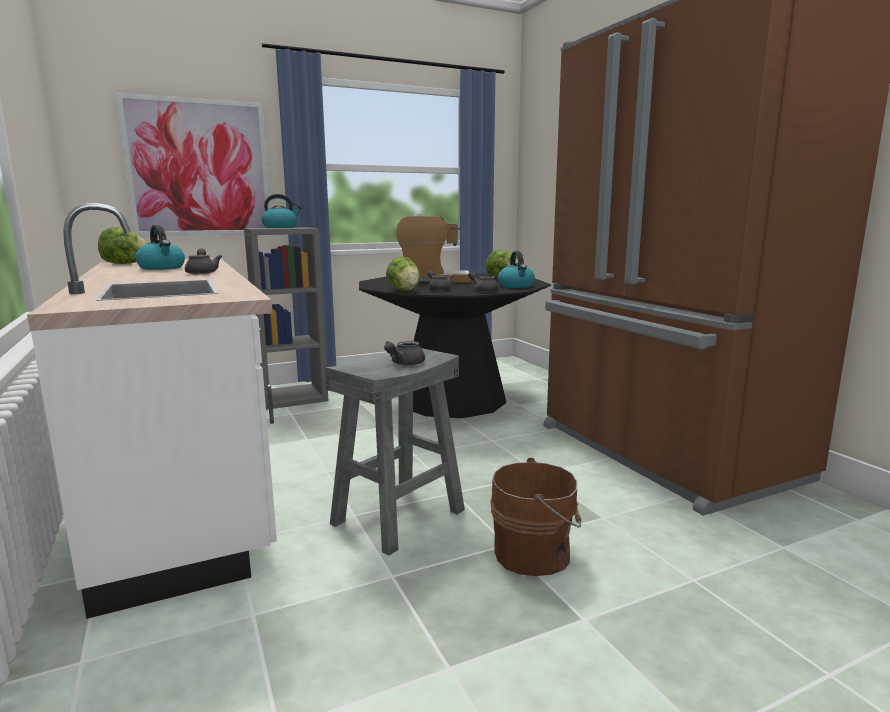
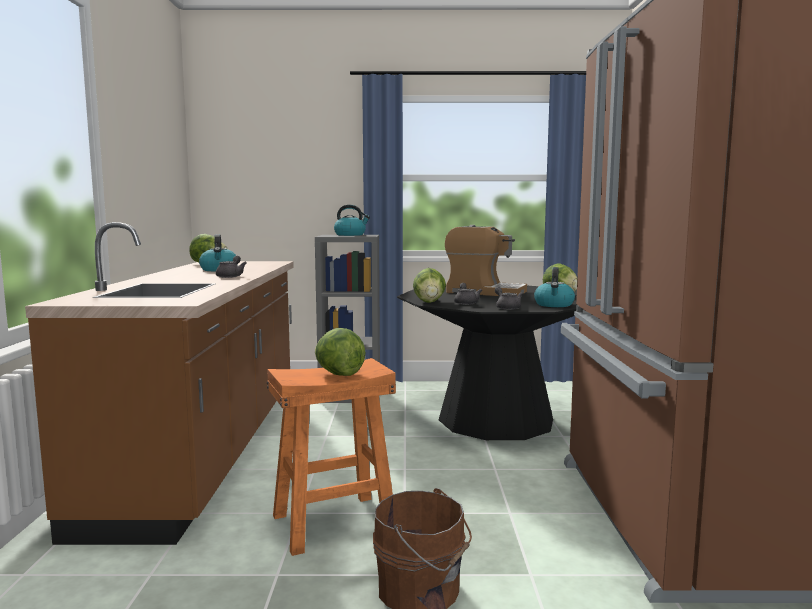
camera: 25 degrees right, 5 degrees down
(185, 475) = (208, 449): white counter -> brown counter
(199, 168) = (294, 182): picture -> none
(398, 516) = (334, 522): grey stool -> orange stool
(403, 364) = (339, 374): grey teapot -> lettuce

